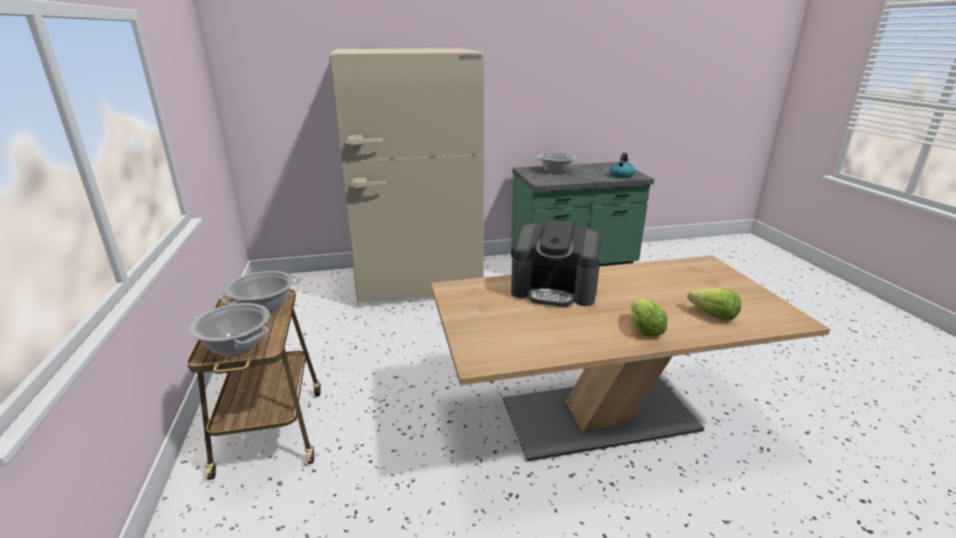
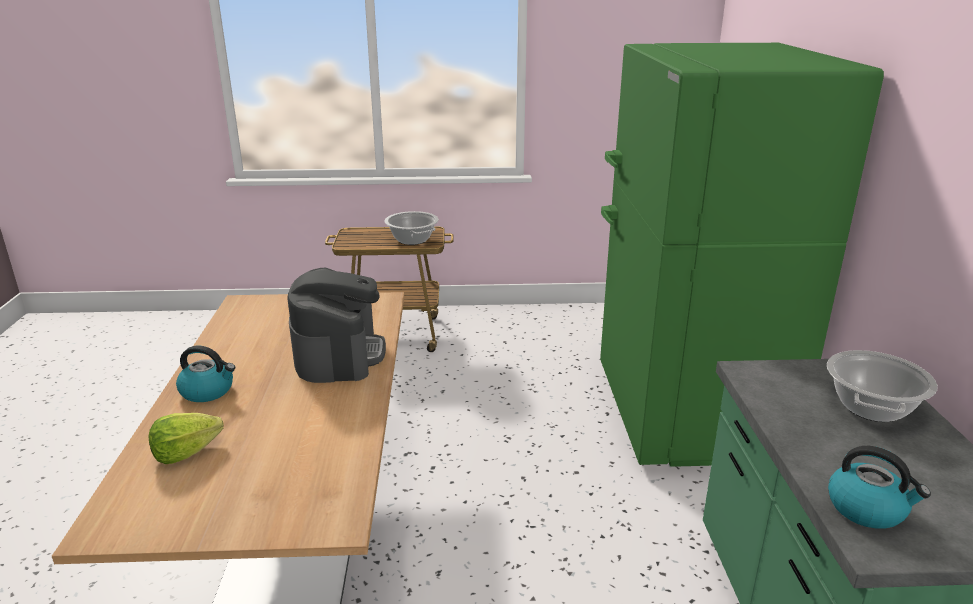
camera: 100 degrees right, 0 degrees up
(236, 345) = (356, 237): cooking pot -> none
(417, 281) = (685, 413): beige fridge -> green fridge
(554, 290) = (339, 354): coffee machine -> coffee machine turned 150 degrees clockwise
(644, 329) = (208, 391): lettuce -> kettle

